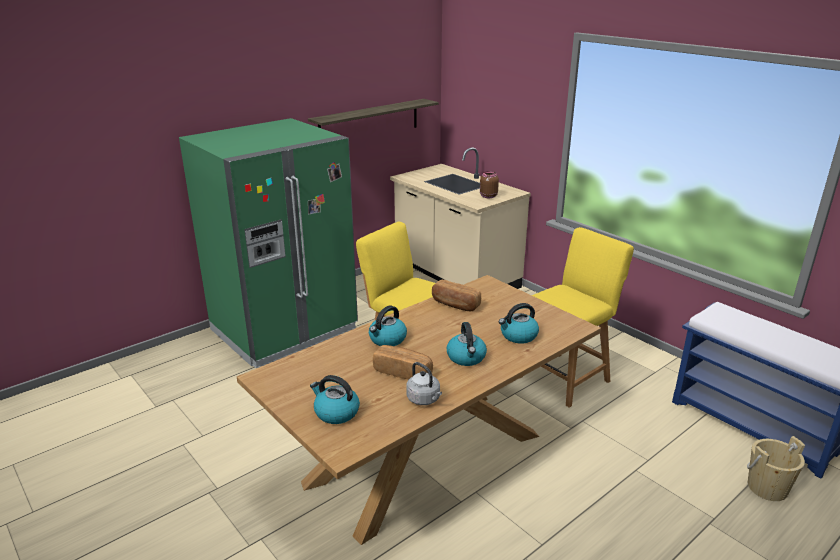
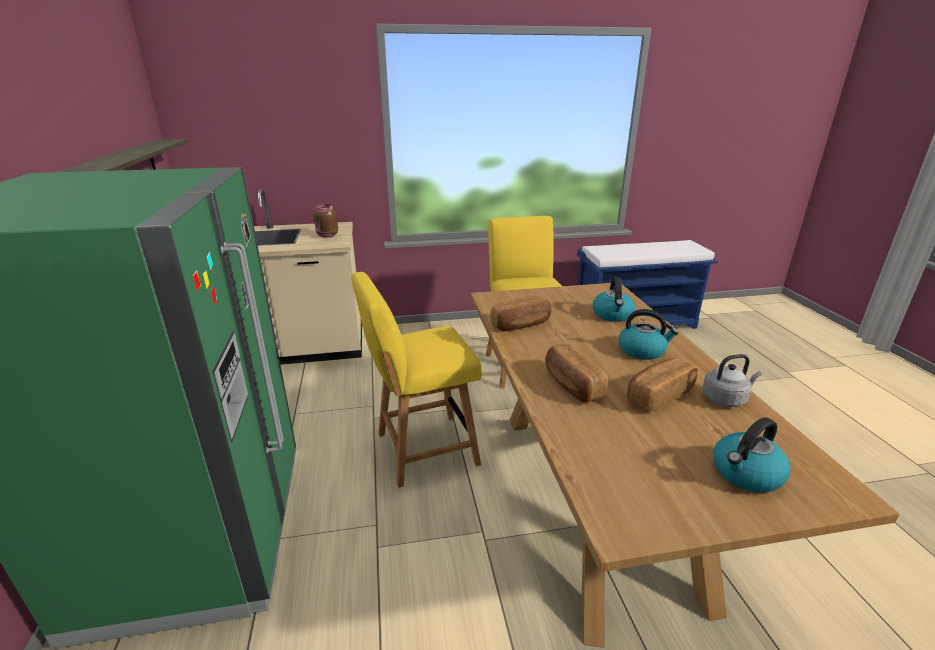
camera: 60 degrees left, 0 degrees up
(387, 339) = (571, 385): kettle -> bread
(767, 487) = (700, 347): beige bucket -> none

